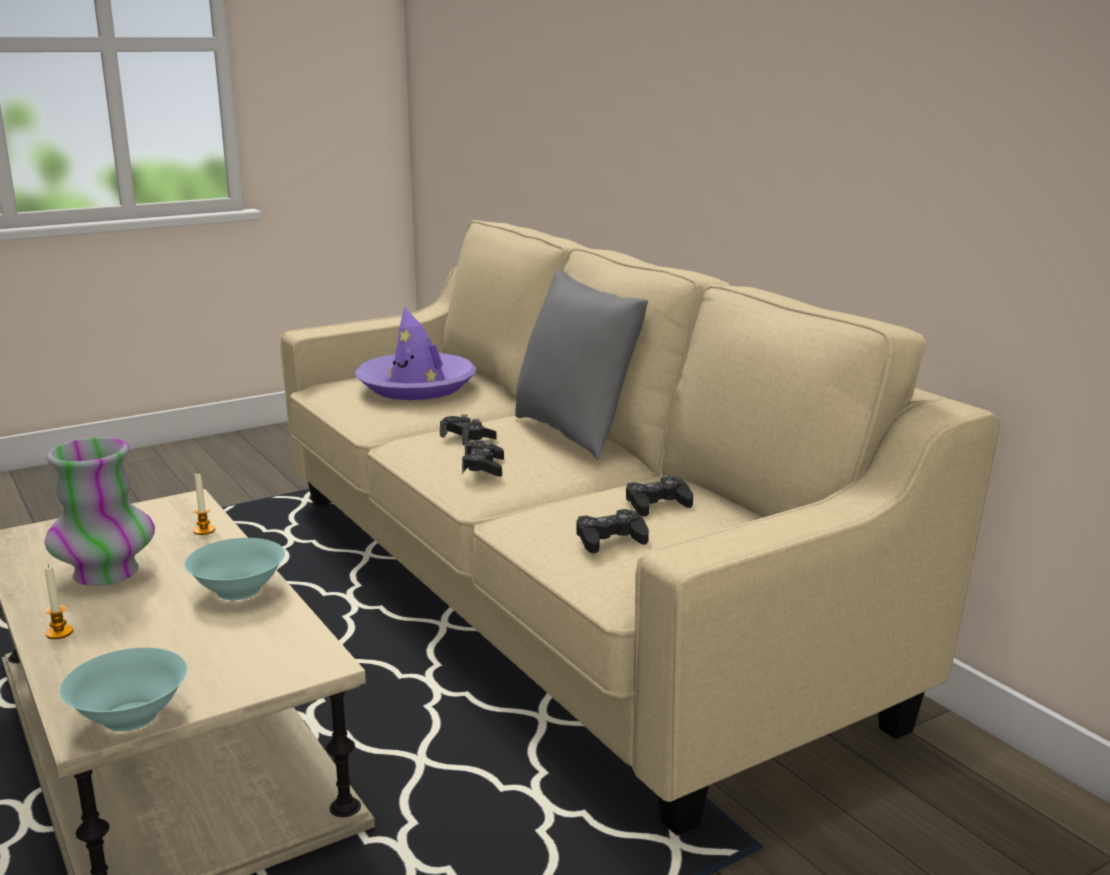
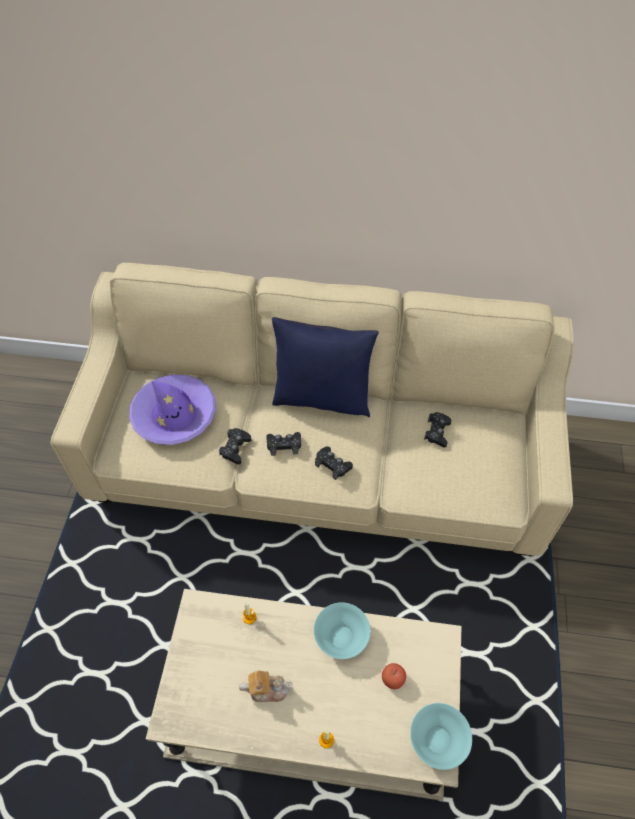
camera: 50 degrees left, 35 degrees up
(106, 573) = (267, 689): vase -> teapot
(206, 647) = (393, 679): none -> apple
(575, 433) = (322, 398): grey pillow -> blue pillow
(610, 539) = (460, 475): black game controller -> black game controller (235, 448)

